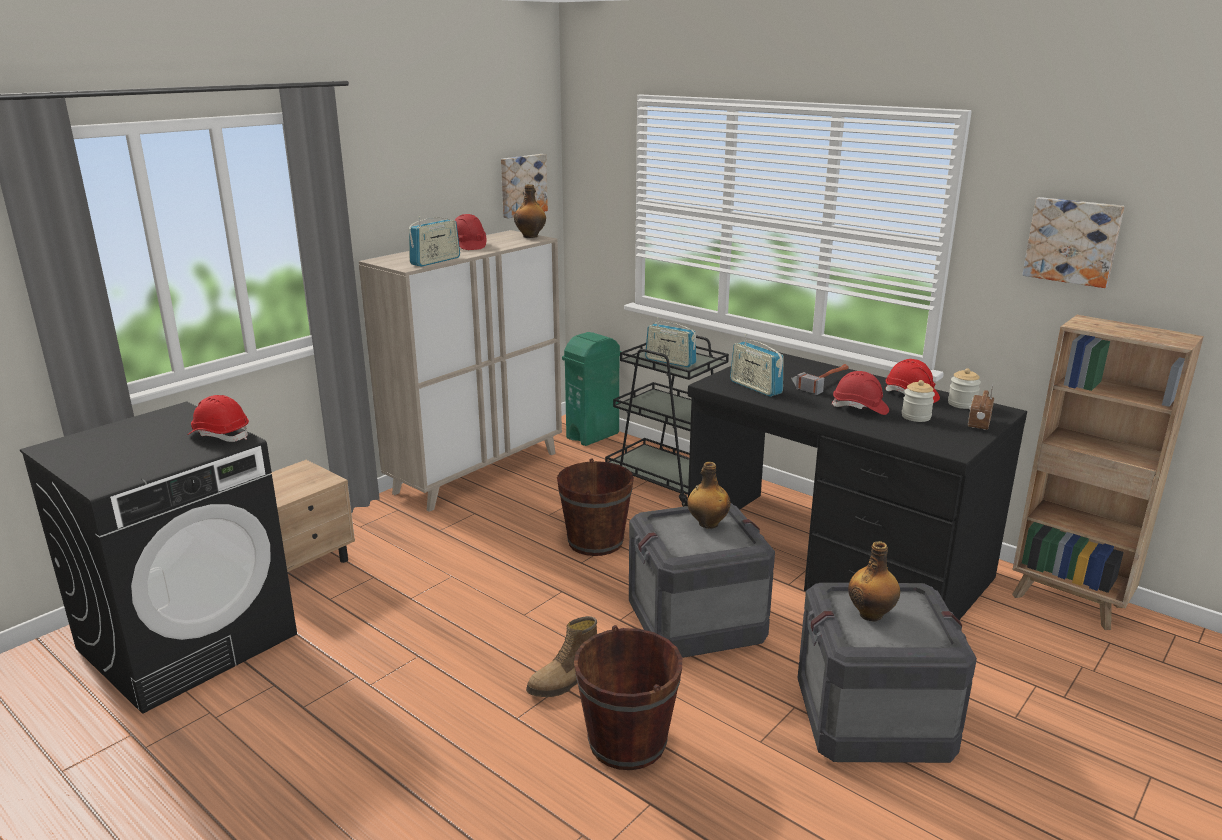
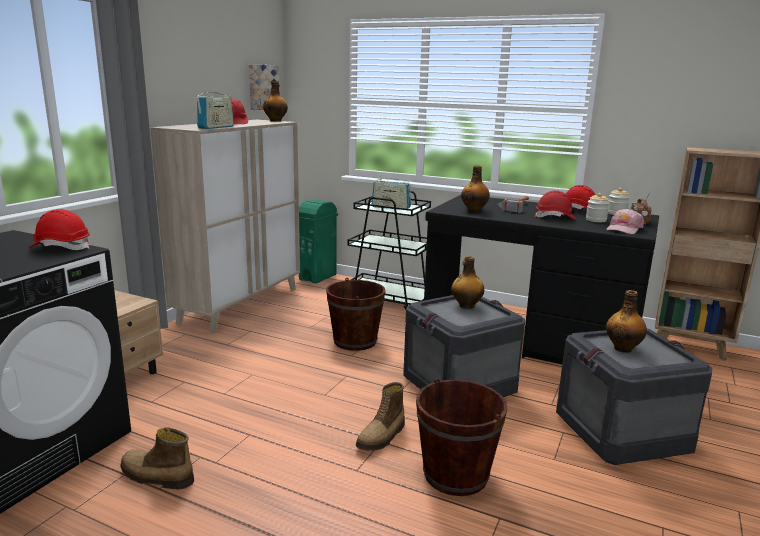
camera: 15 degrees left, 5 degrees down
(304, 693) = (156, 477): none -> boot
(755, 387) = (474, 211): radio -> bottle
(940, 438) = (624, 229): none -> pink cap
(1072, 241) = (680, 98): picture -> none

